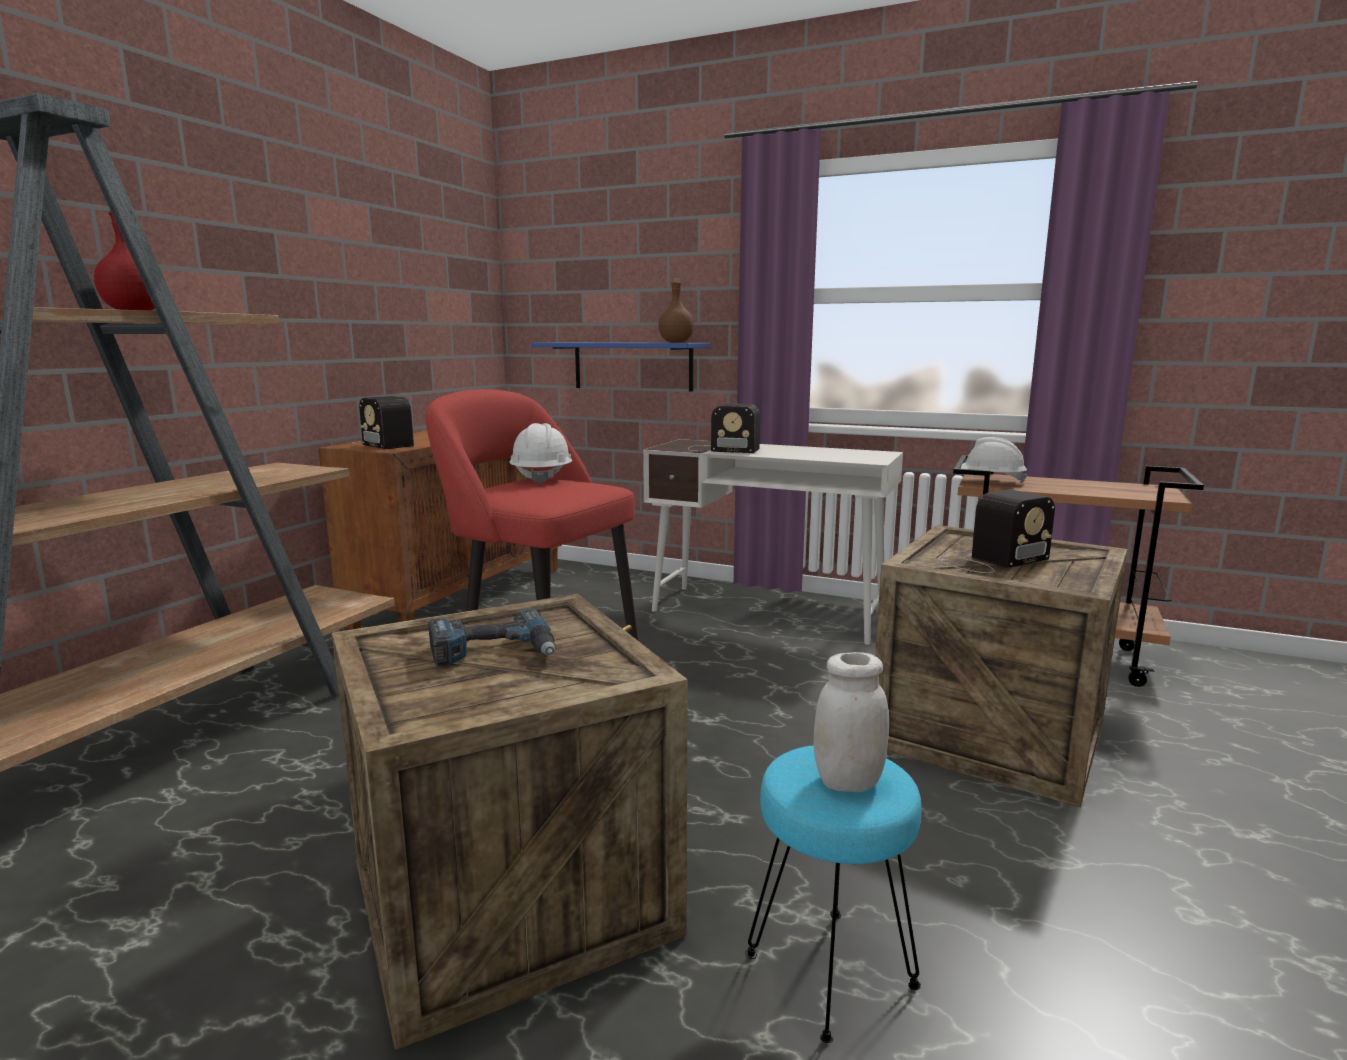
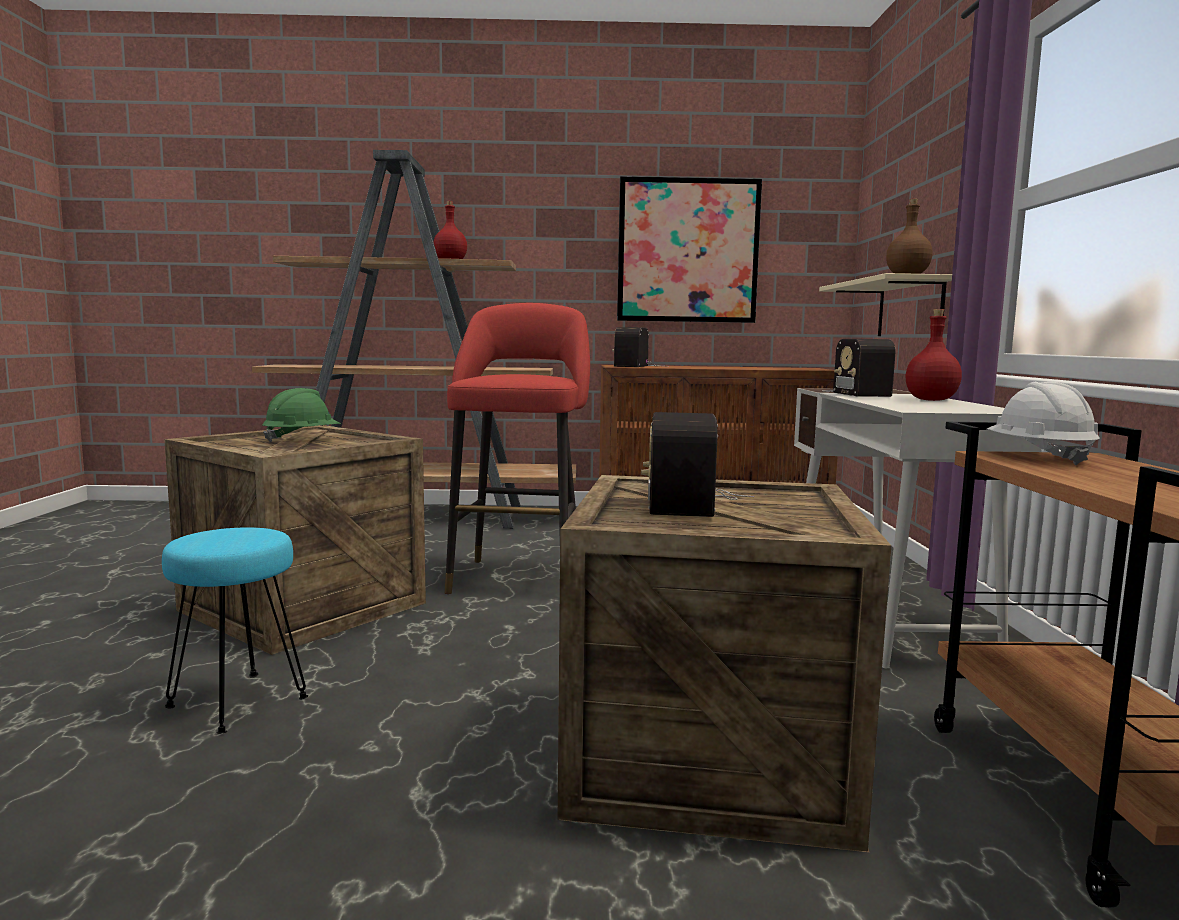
camera: 65 degrees right, 5 degrees down
(380, 296) = (687, 251): none -> picture
(494, 652) = (302, 439): power drill -> green hard hat
(541, 478) = (547, 373): white hard hat -> none
(632, 366) = (909, 309): blue shelf -> beige shelf
(796, 449) = (931, 400): none -> red bottle
(848, 782) = (220, 538): white jar -> none
(989, 560) = (687, 500): radio -> radio turned 60 degrees clockwise

